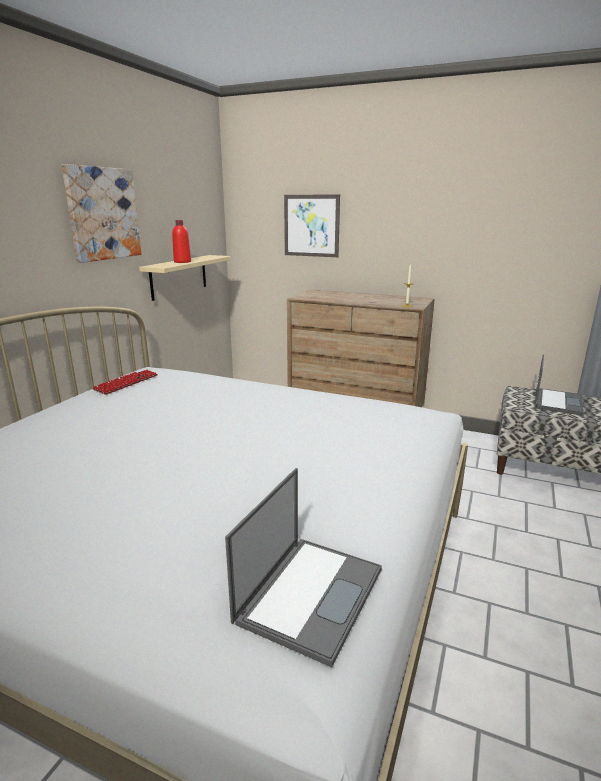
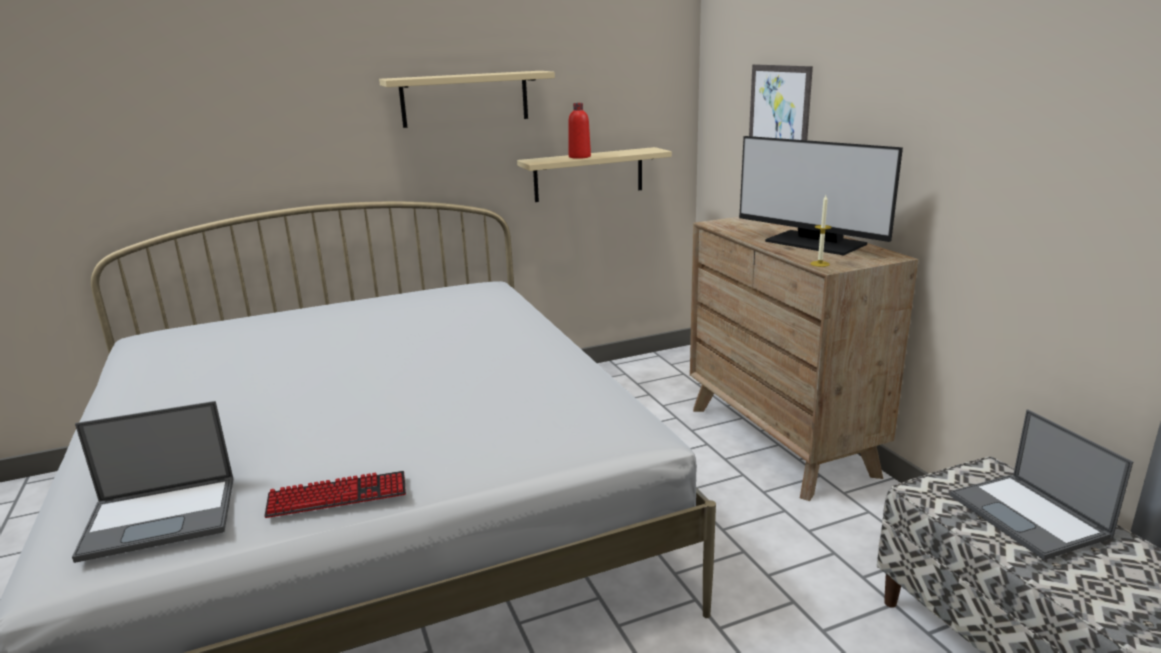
camera: 45 degrees right, 0 degrees up
(102, 214) = (465, 99): picture -> beige shelf
(126, 383) = (433, 293): keyboard -> keyboard (337, 496)
(376, 298) = (814, 243): none -> monitor
(557, 401) = (1030, 516): laptop -> laptop turned 90 degrees clockwise

